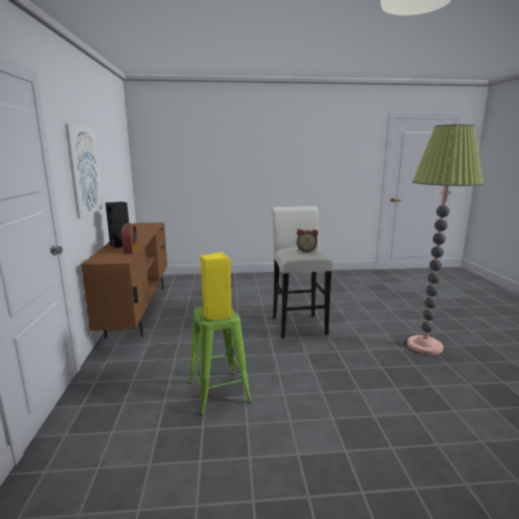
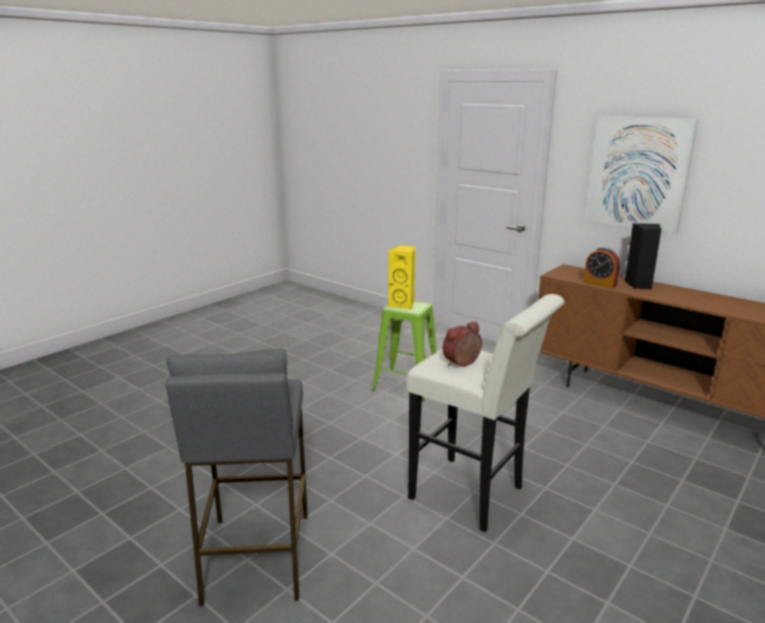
camera: 135 degrees right, 5 degrees up
(424, 346) = (255, 557): floor lamp -> grey stool

